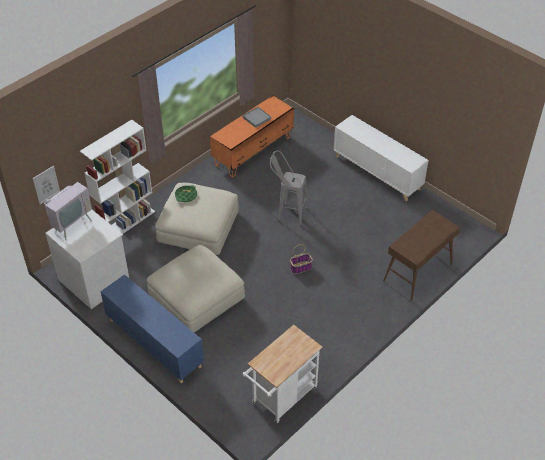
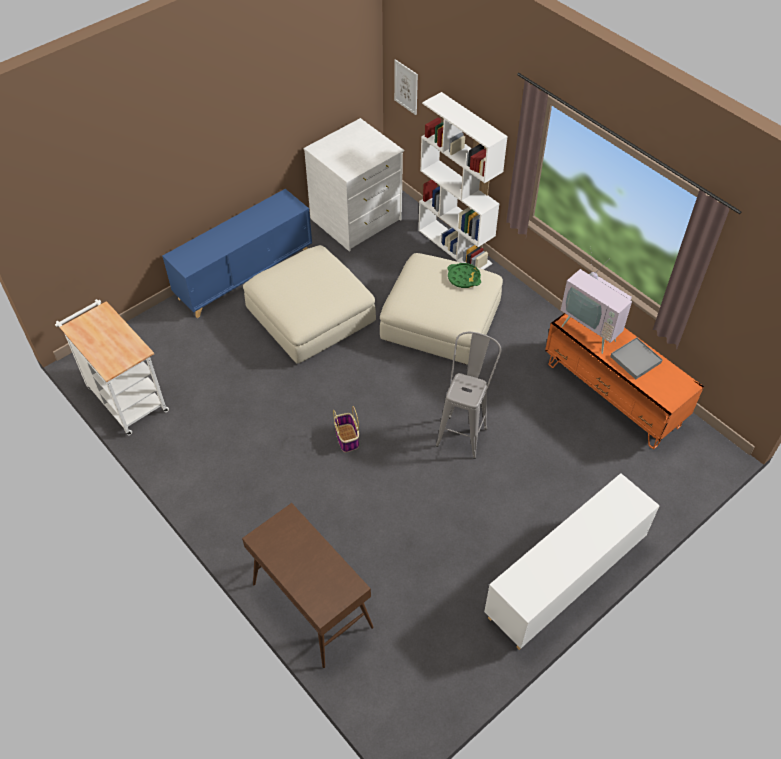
camera: 95 degrees right, 5 degrees up
(71, 225) = (369, 138): television -> television (591, 331)

